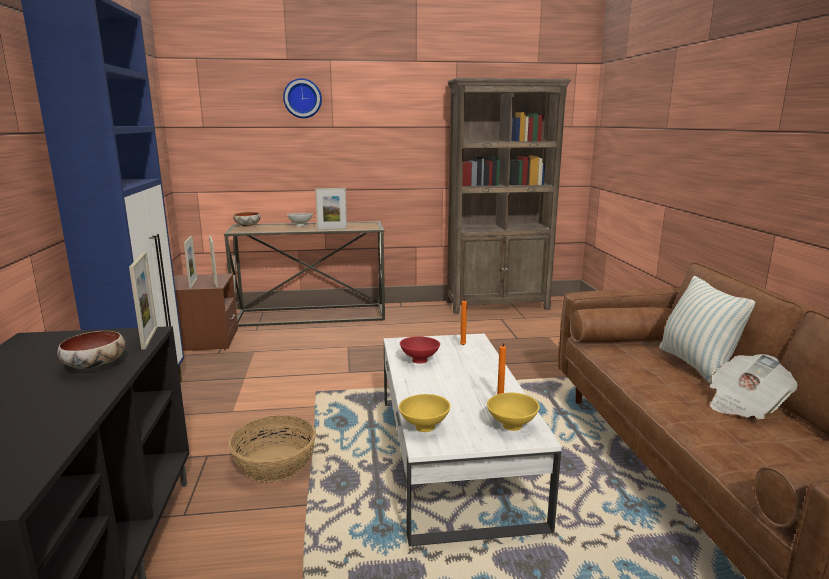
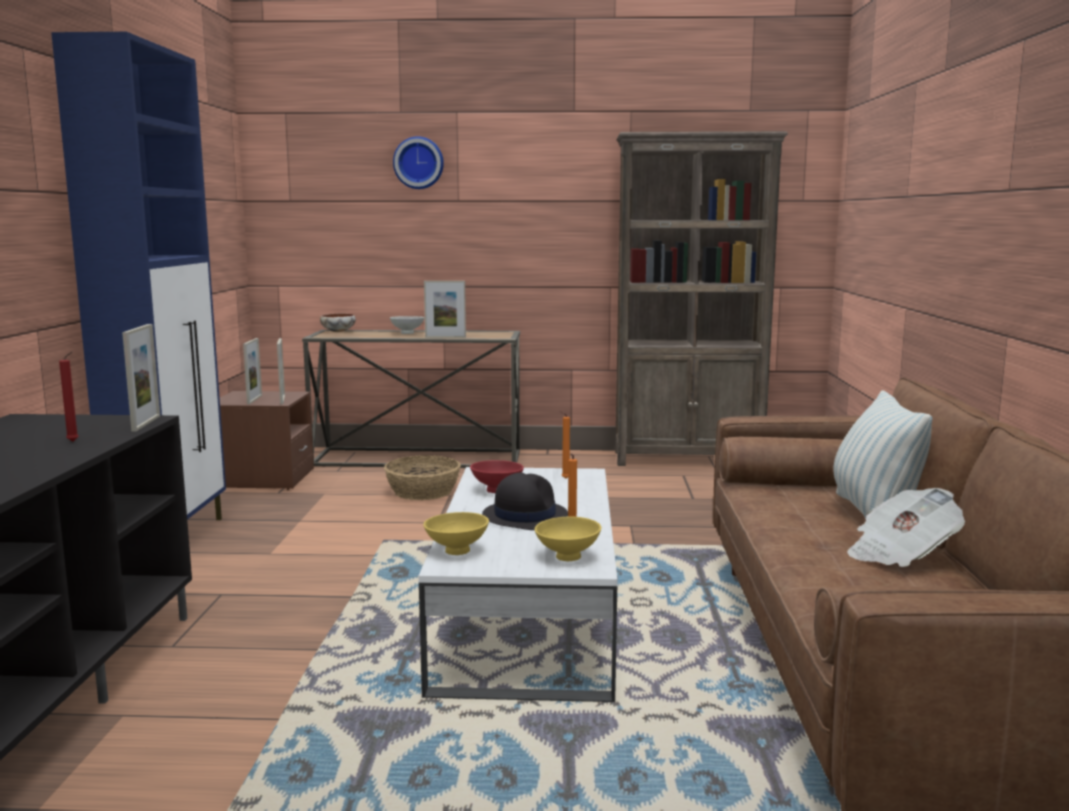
camera: 10 degrees right, 5 degrees down
(95, 367) = (74, 441): bowl -> red candle
(274, 463) = (298, 608): basket -> basket (422, 492)
(454, 385) = (524, 515): none -> black hat

